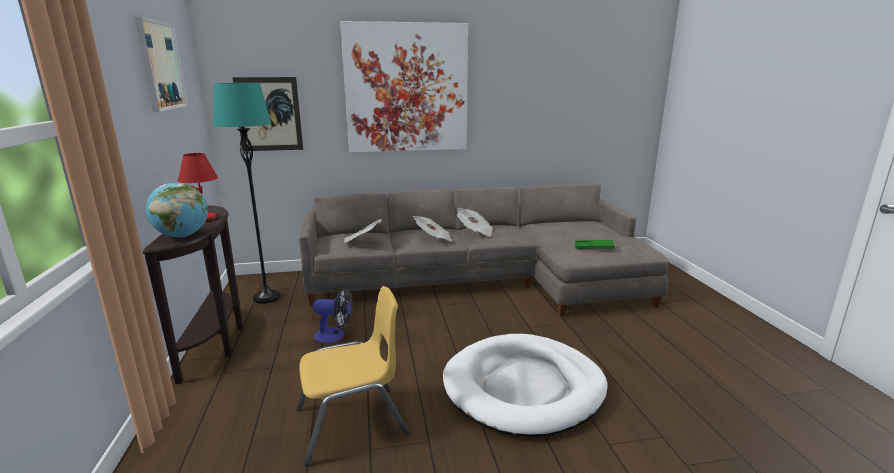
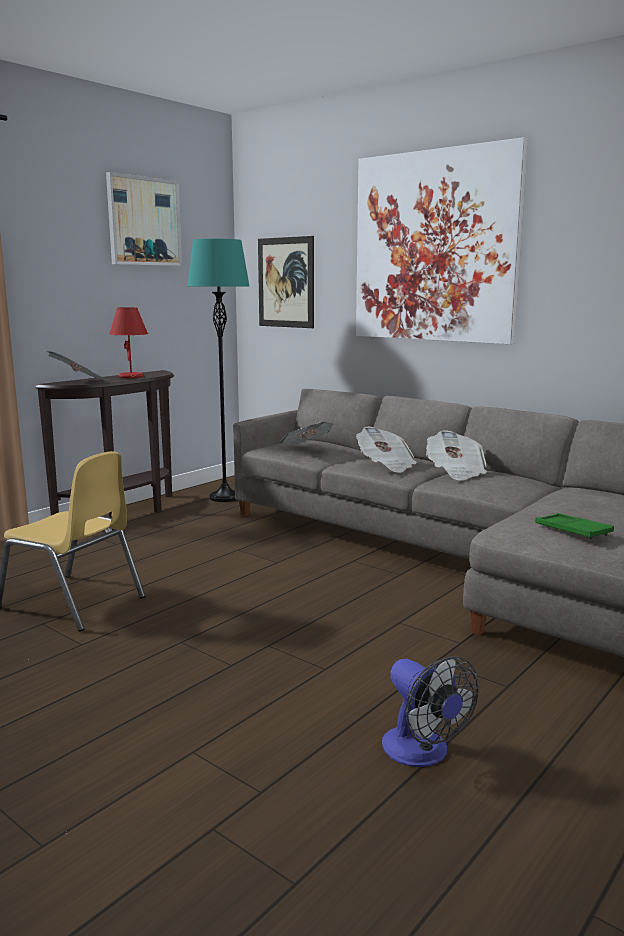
camera: 50 degrees right, 5 degrees down
(182, 236) = (80, 382): globe -> newspaper
(335, 335) = (204, 543): fan -> fan (423, 753)
(524, 387) = (245, 662): white dog bed -> none

